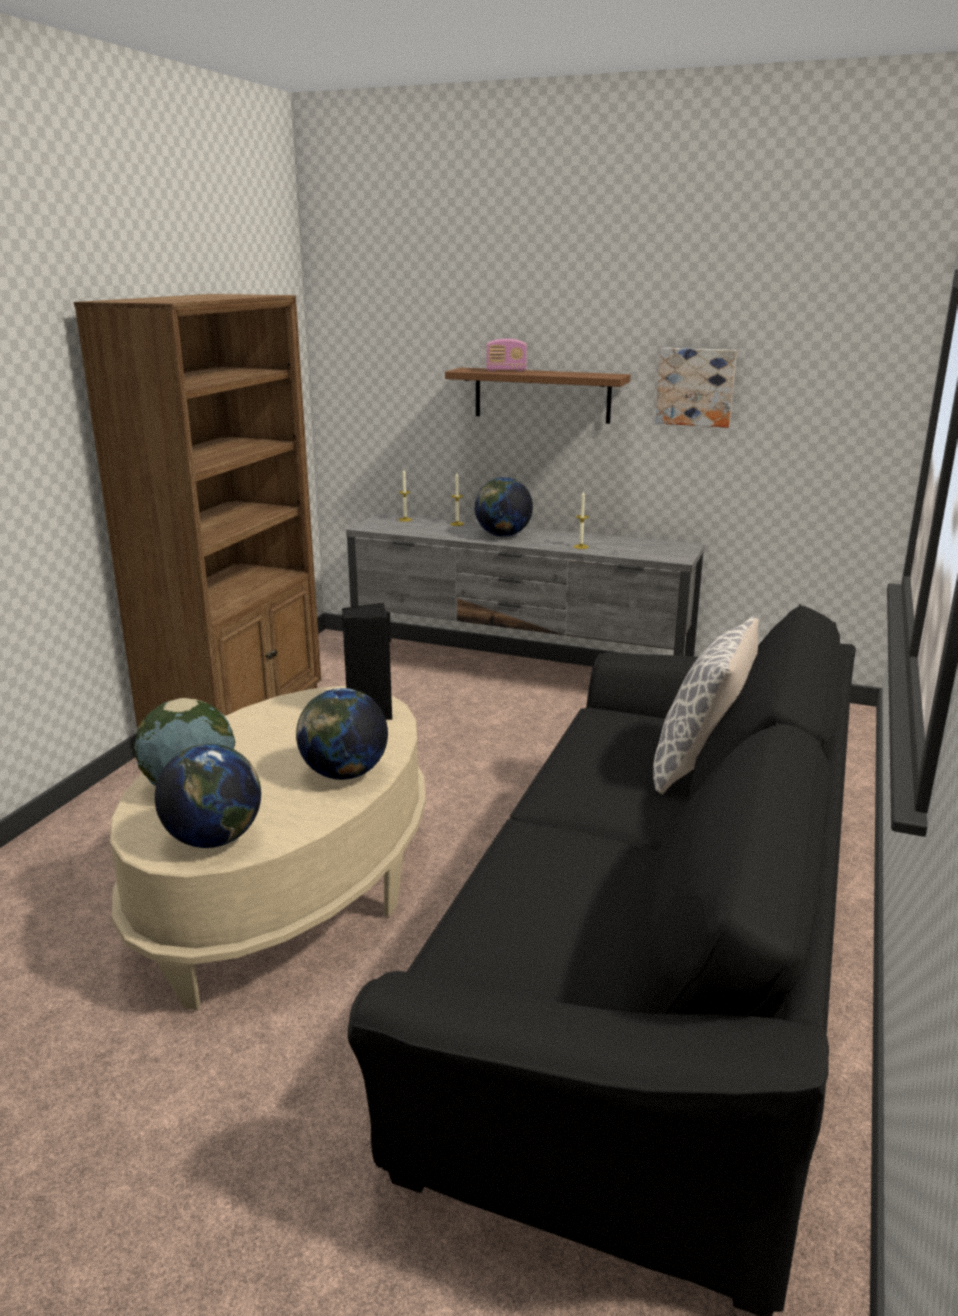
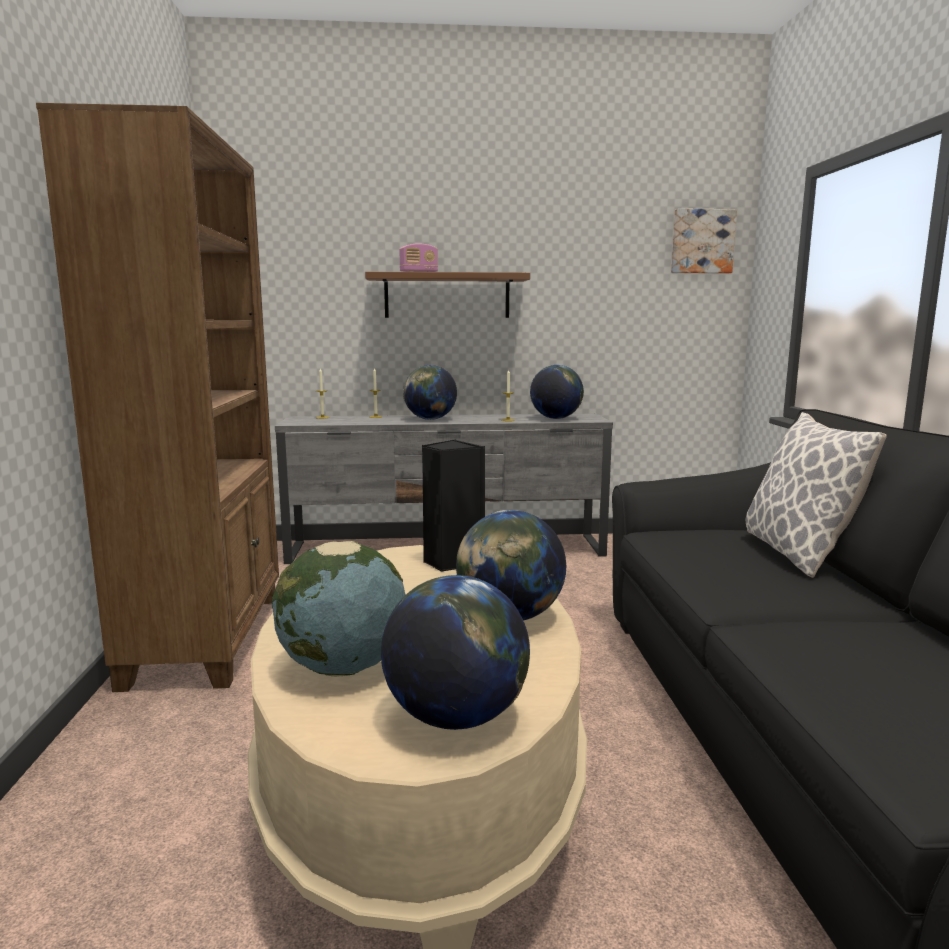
camera: 25 degrees left, 10 degrees down
(638, 550) = (556, 418): none -> globe
(696, 387) = (579, 283): picture -> picture (702, 241)

